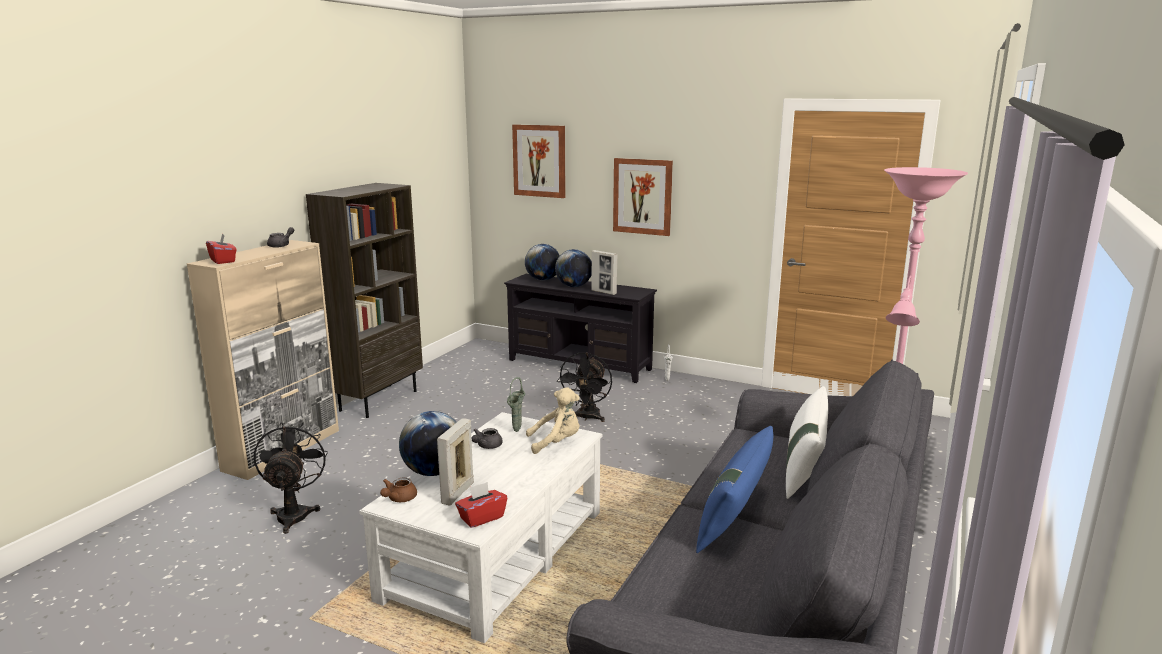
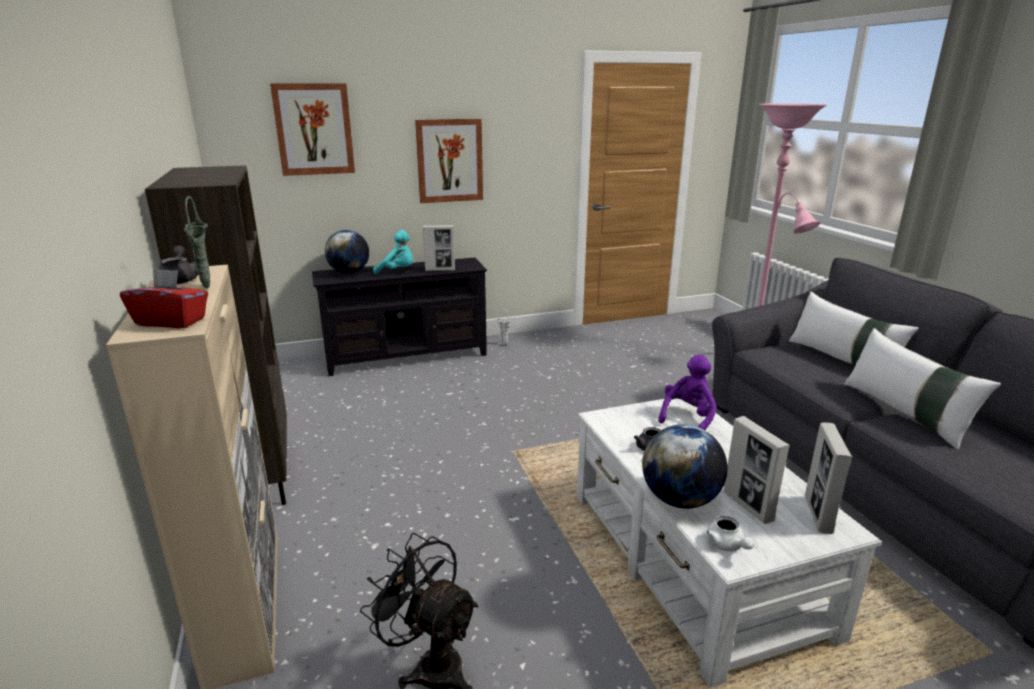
camera: 45 degrees left, 5 degrees up
(399, 499) = (727, 546): brown teapot -> white teapot
(481, 518) = (818, 514): red tissue box -> picture frame
(516, 431) = (637, 424): green vase -> green vase (207, 288)
(556, 443) = (688, 417): beige plush toy -> purple plush toy
(574, 286) = (398, 271): globe -> turquoise plush toy
(587, 418) = (508, 401): black fan -> none
(734, 518) = (905, 413): blue pillow -> white pillow

